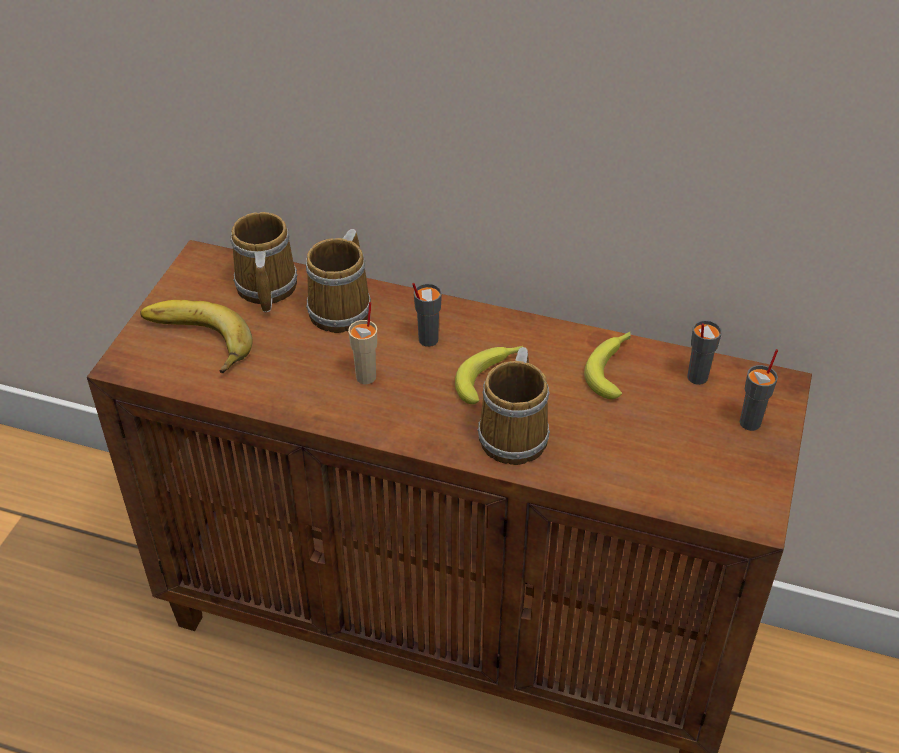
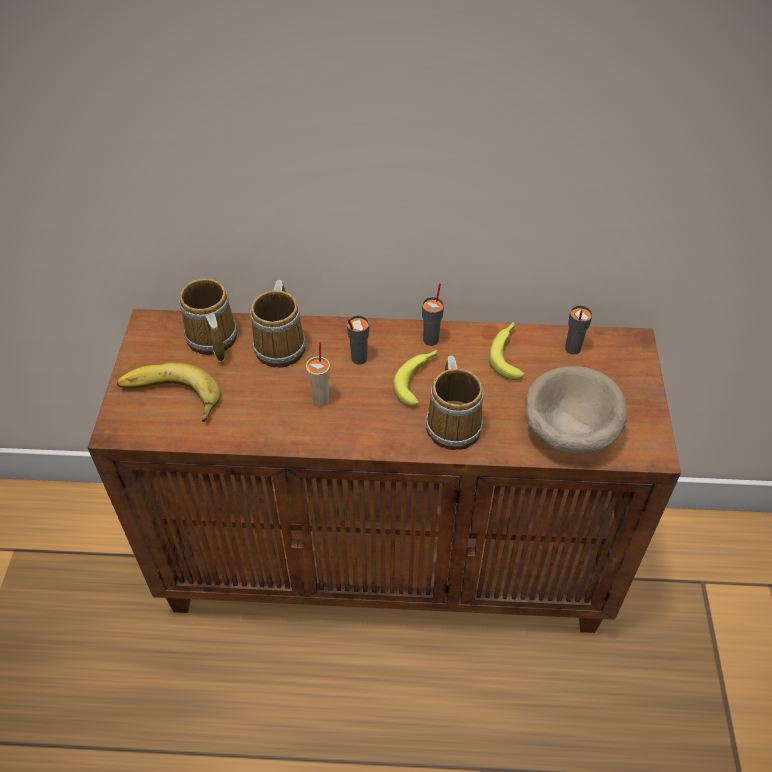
camera: 15 degrees left, 5 degrees up
(654, 471) = (567, 431): none -> beige bowl
(751, 422) = (623, 377): grey cup -> grey cup (431, 339)

